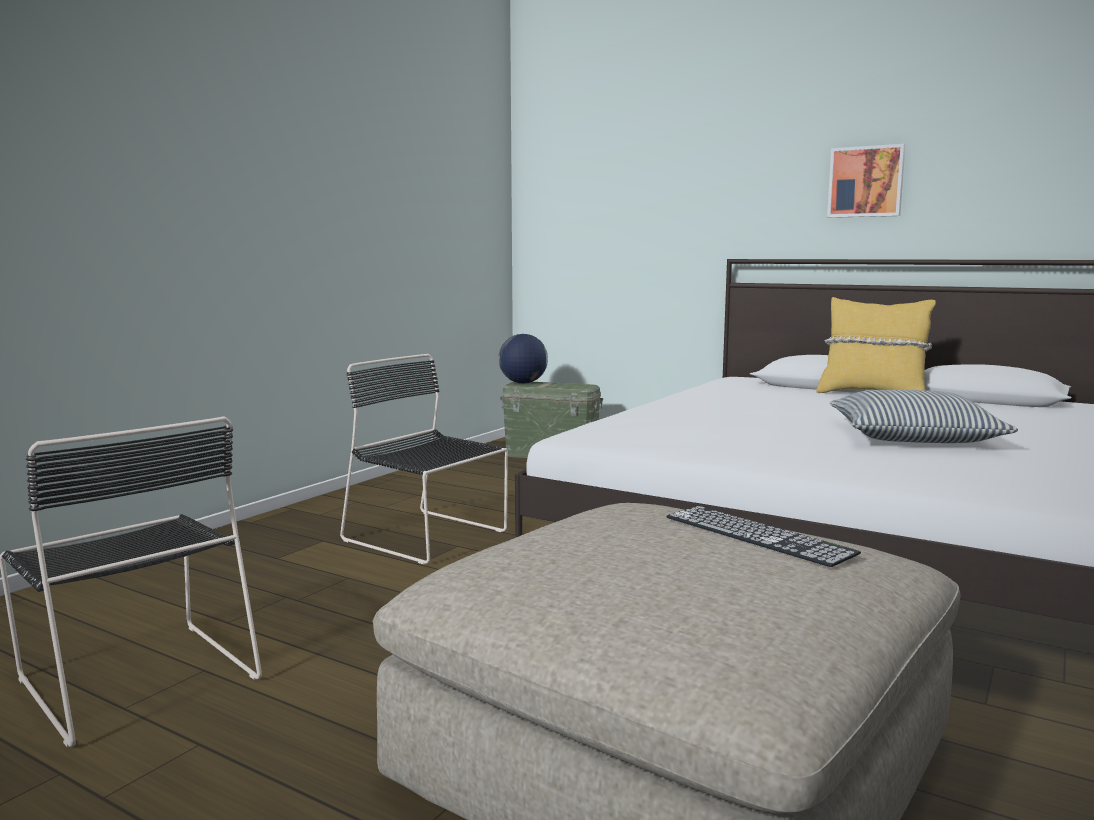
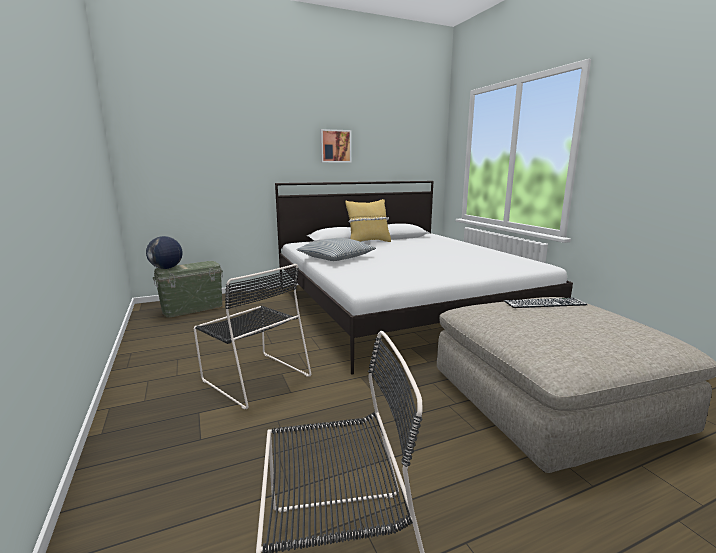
camera: 55 degrees left, 5 degrees up
(428, 537) = (254, 377): black chair -> black chair turned 120 degrees counterclockwise
(912, 437) = (440, 256): pillow -> pillow (336, 257)

